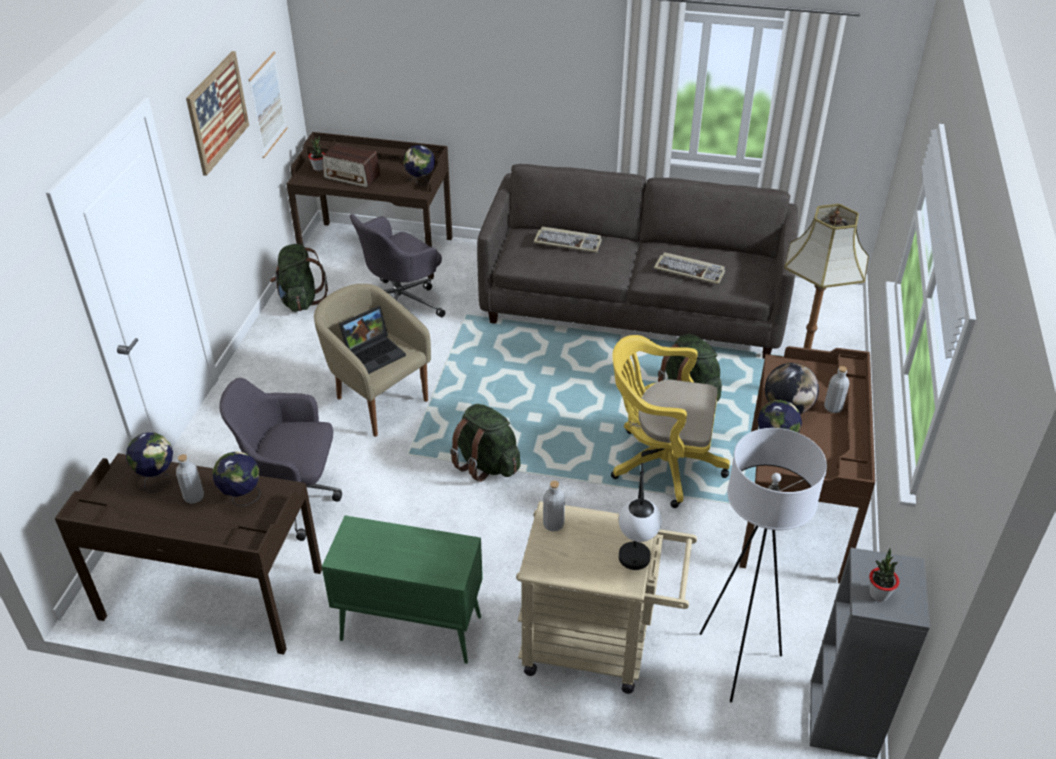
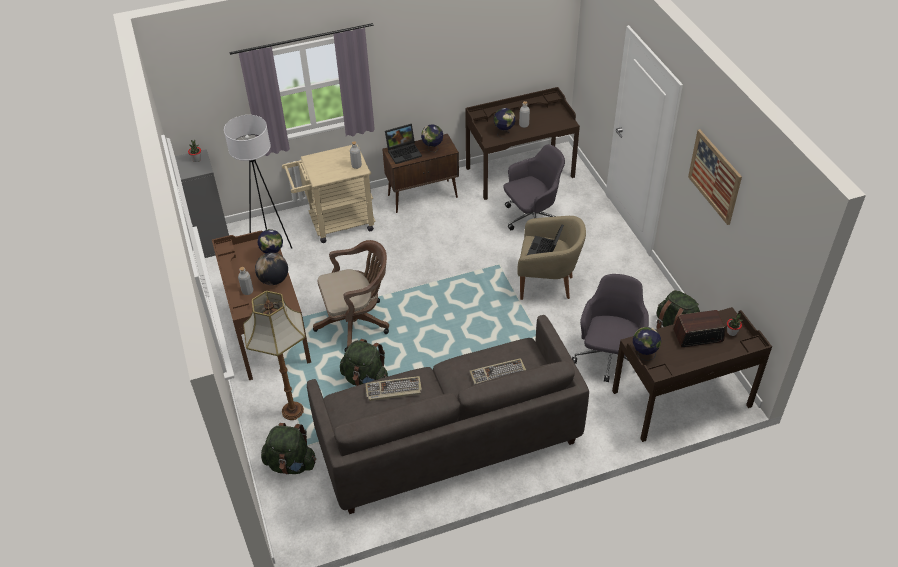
camera: 150 degrees right, 5 degrees up
(157, 478) = (549, 124): globe -> globe (432, 149)
(268, 105) = (752, 256): picture -> none
(409, 628) = (423, 196): green cabinet -> brown cabinet
(432, 561) = (404, 152): none -> laptop
(486, 464) = (453, 278): green backpack -> green backpack (291, 464)
(634, 568) = (310, 163): table lamp -> none
(660, 463) = (356, 322): yellow office chair -> brown office chair

